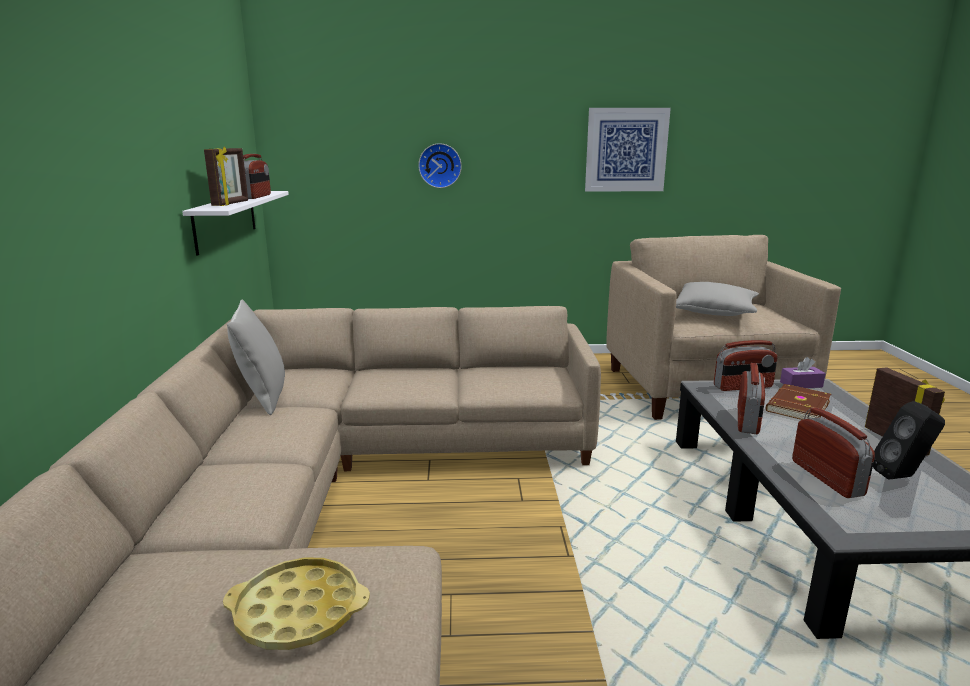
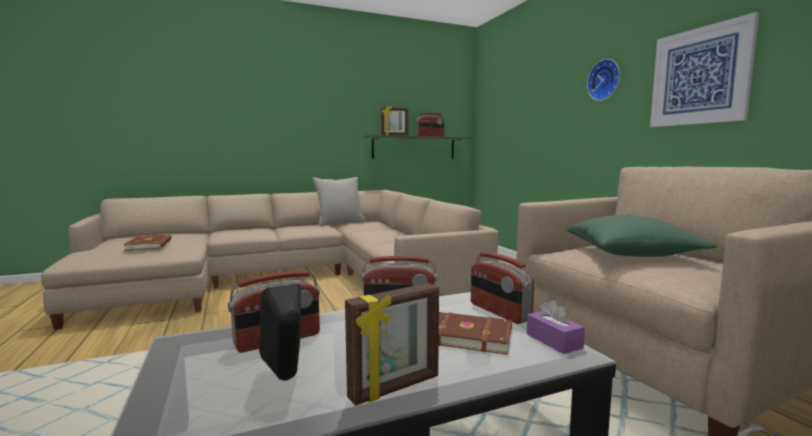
camera: 70 degrees right, 10 degrees down
(226, 220) = (414, 147): white shelf -> green shelf
(298, 611) = (150, 245): yellow tray -> brown book
(440, 165) = (548, 114): wall clock -> wall clock (605, 80)
(714, 312) = (631, 253): grey pillow -> green pillow

